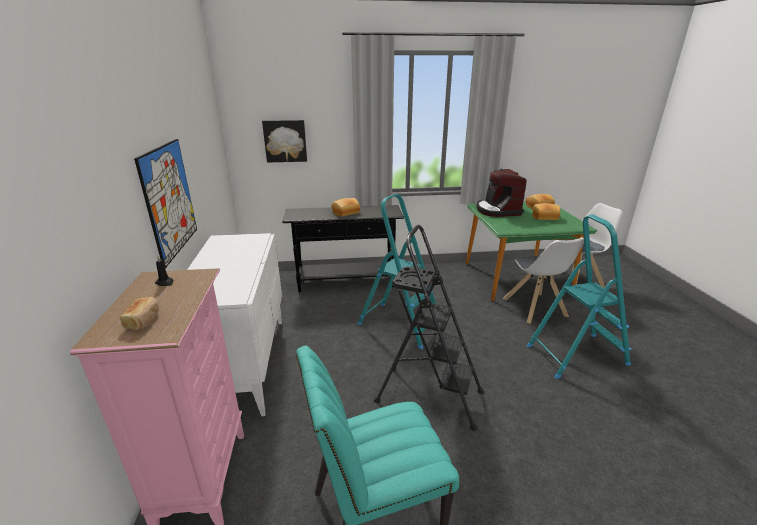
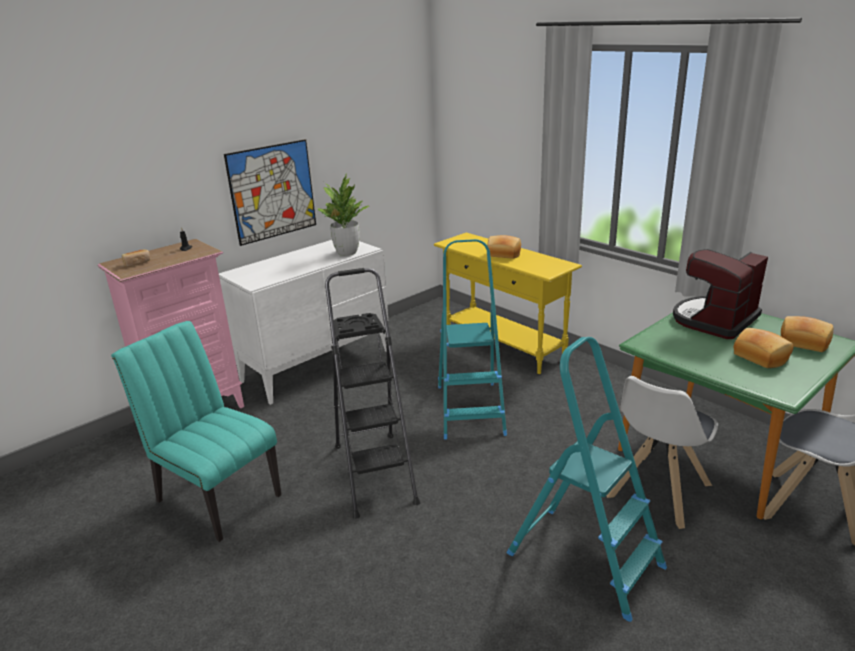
camera: 55 degrees right, 0 degrees up
(250, 244) = (347, 253): none -> potted plant
(285, 141) = (483, 151): picture -> none
(346, 282) = (503, 346): black console table -> yellow console table

